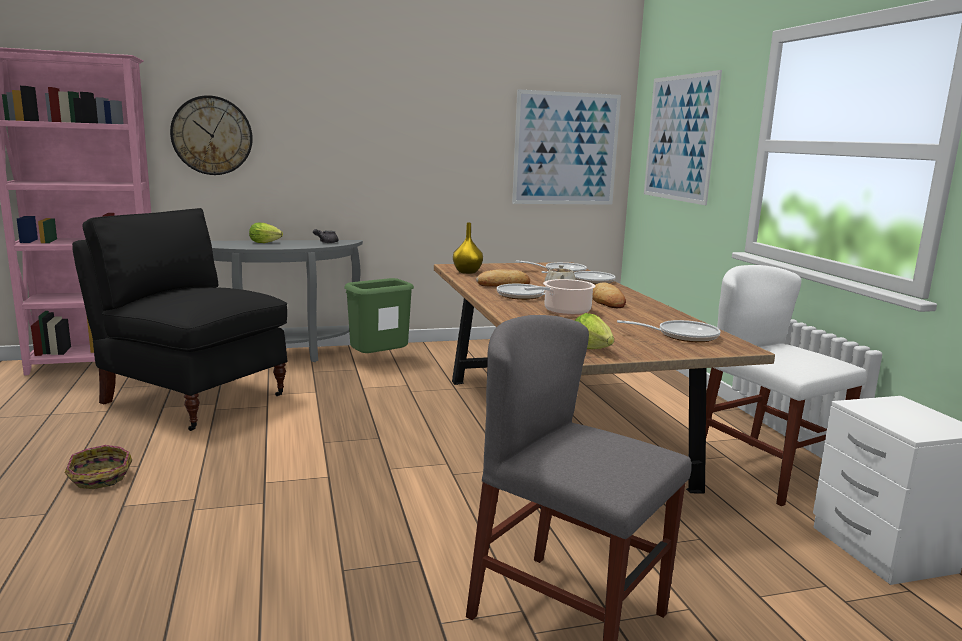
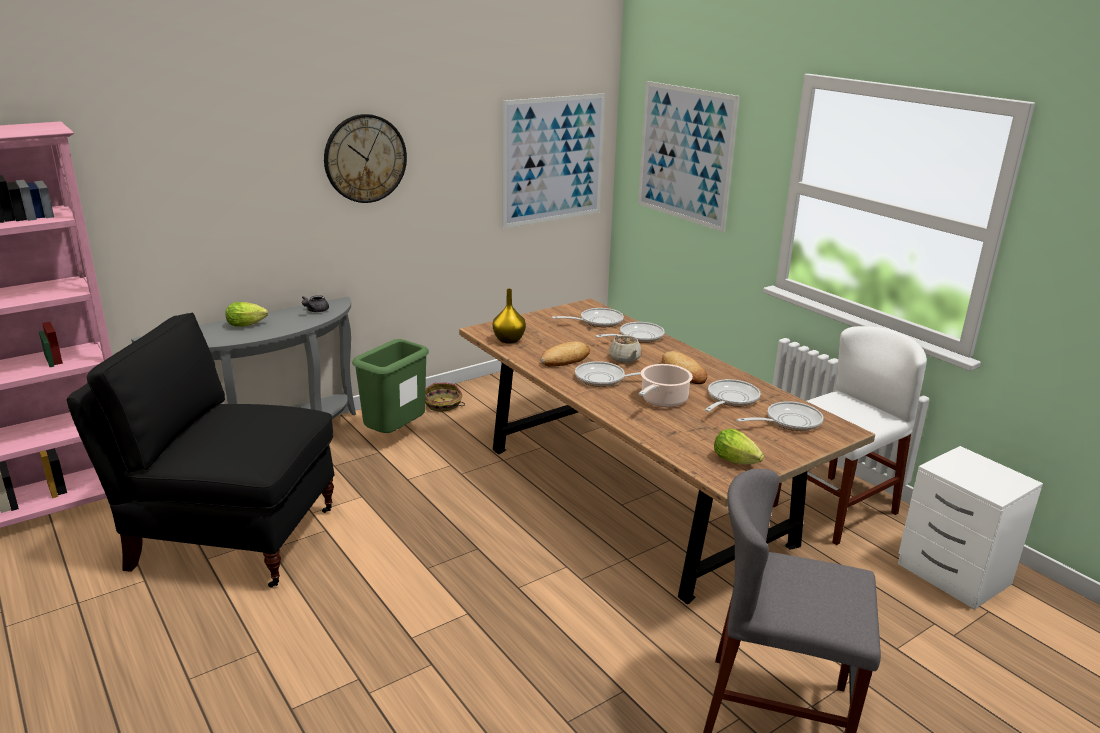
camera: 20 degrees left, 10 degrees up
(100, 478) = (231, 680): basket -> basket (443, 404)
(212, 135) = (160, 203): wall clock -> wall clock (365, 158)
(635, 318) = (730, 399): none -> frying pan
(765, 472) = (833, 509): white chair -> white chair turned 105 degrees clockwise

